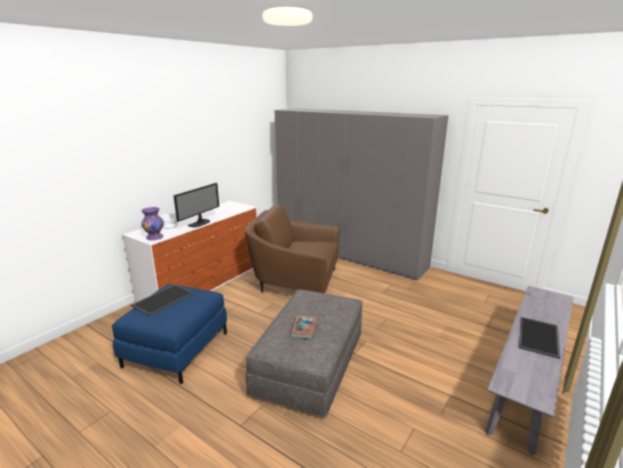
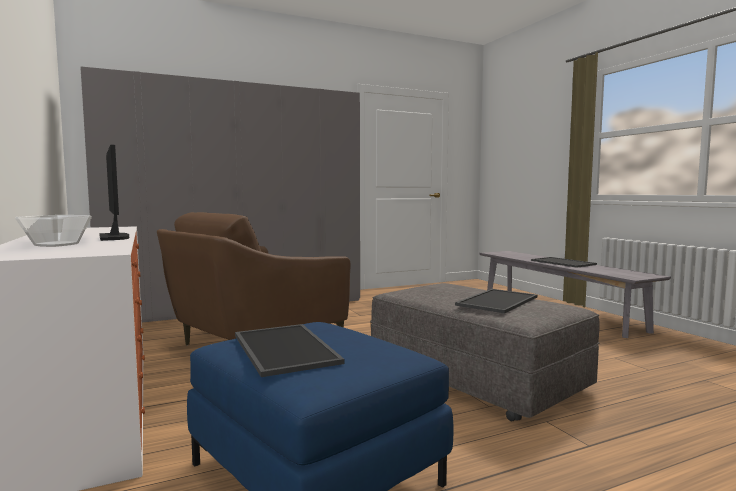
camera: 60 degrees left, 15 degrees down
(155, 237) = (93, 250): purple vase -> none
(304, 329) = (496, 301): book -> tray

